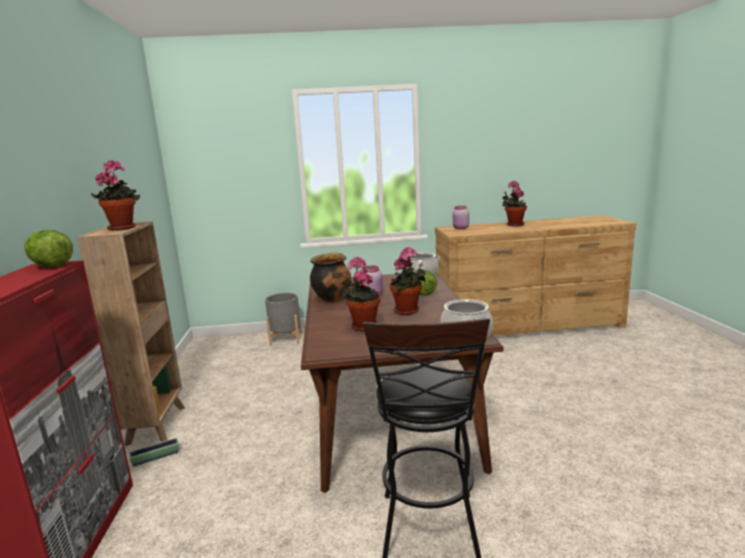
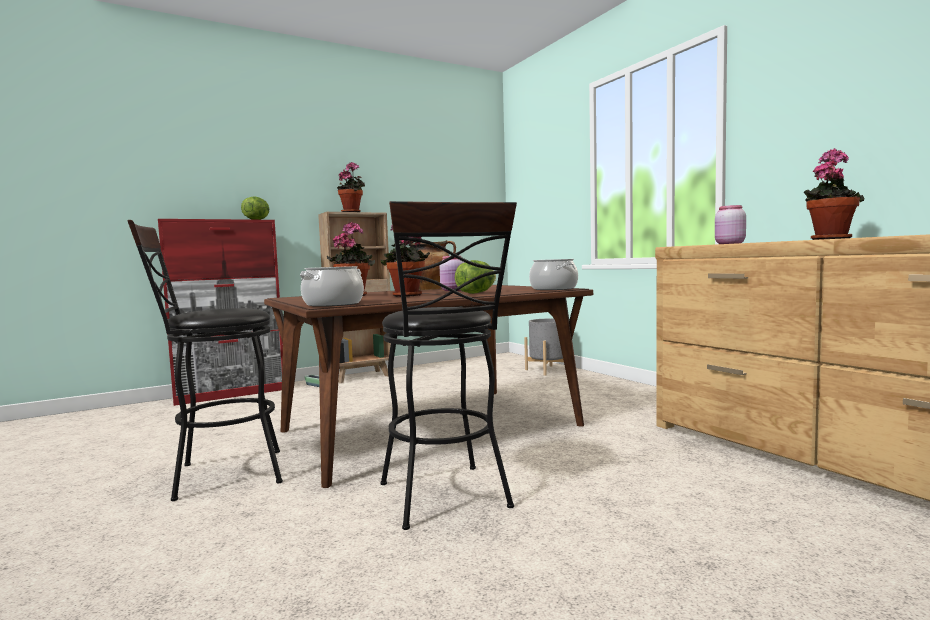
camera: 65 degrees right, 10 degrees down
(530, 426) = (447, 500): none -> black stool

